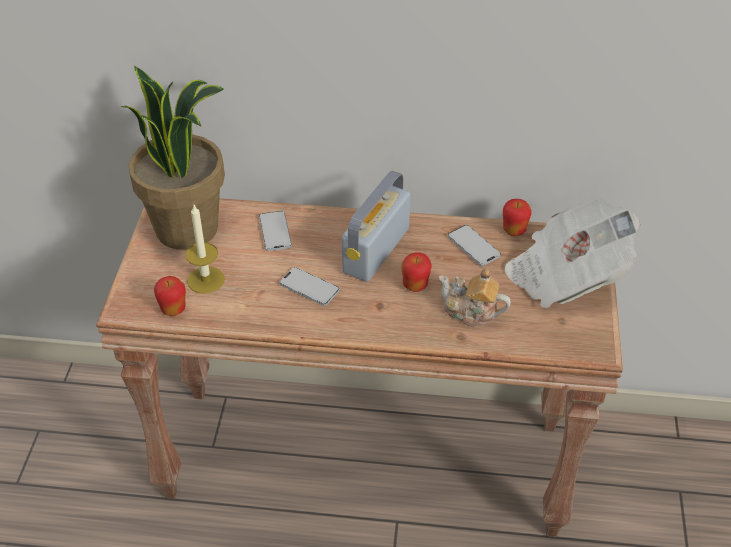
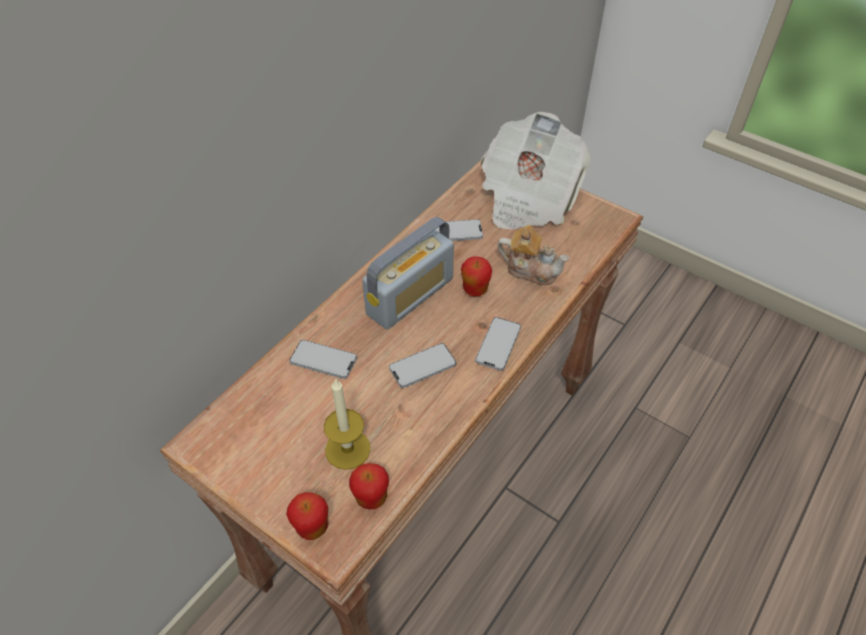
camera: 60 degrees left, 5 degrees up
(188, 228) = (254, 433): potted plant -> none
(366, 323) = (498, 344): none -> phone
(376, 250) = (410, 296): radio -> radio turned 105 degrees counterclockwise
(471, 312) = (531, 269): teapot -> teapot turned 120 degrees counterclockwise
(514, 231) = (455, 200): apple -> apple (312, 527)

